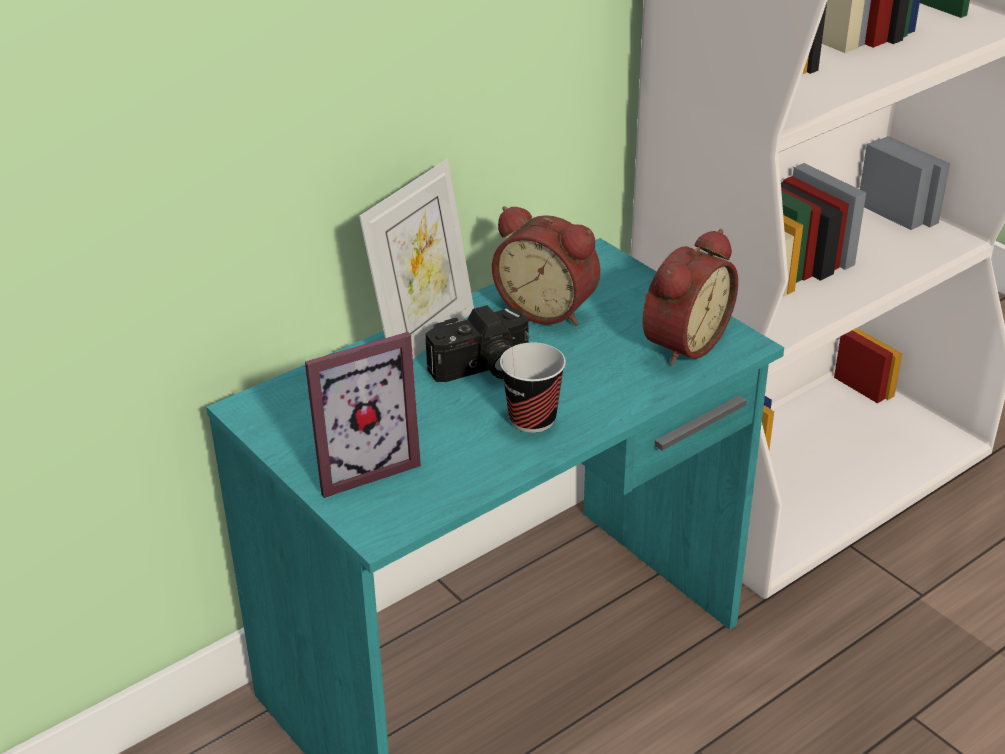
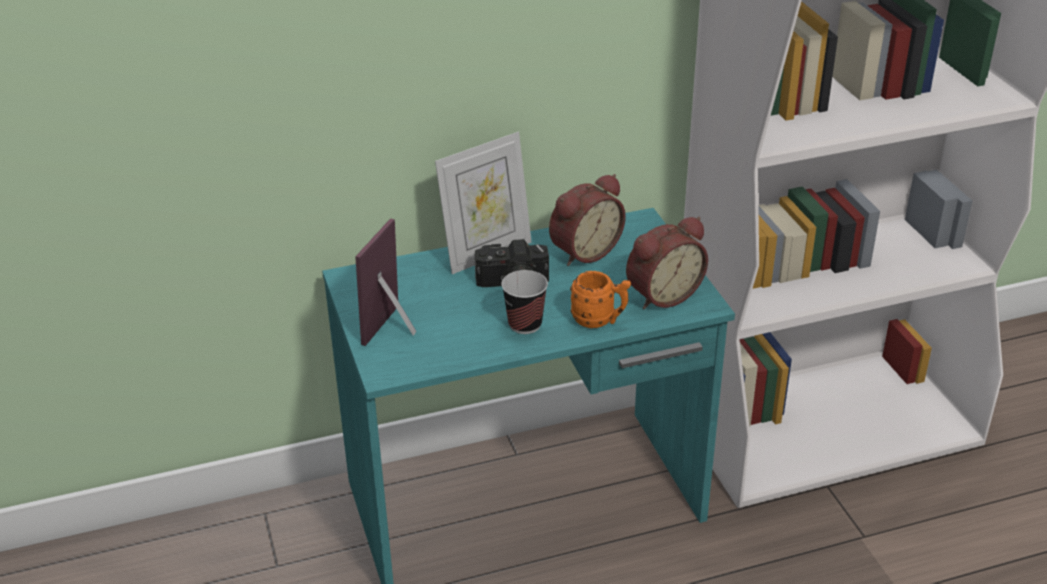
camera: 20 degrees right, 0 degrees up
(361, 464) = (396, 329): picture frame -> picture frame turned 120 degrees clockwise
(548, 308) = (583, 251): alarm clock -> alarm clock turned 90 degrees counterclockwise
(625, 392) = (599, 320): none -> orange mug

